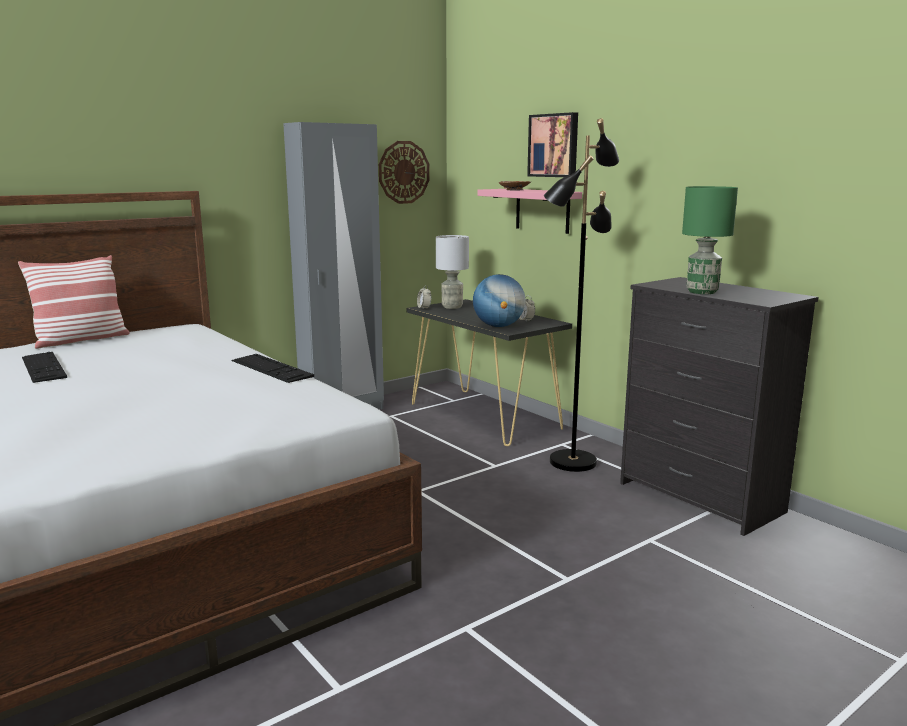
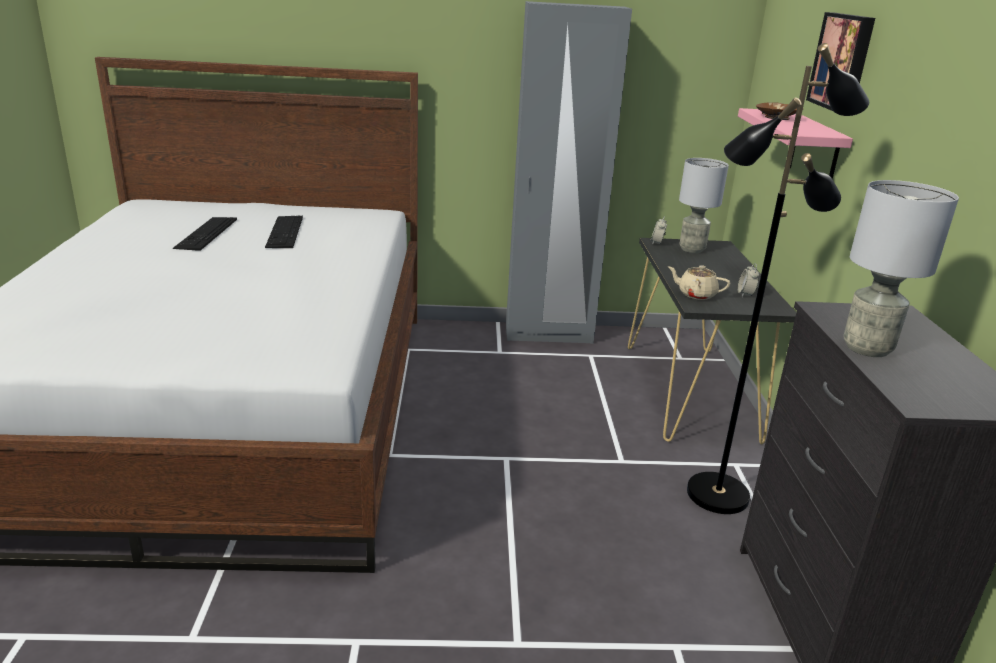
camera: 35 degrees right, 10 degrees up
(81, 340) = (281, 208): pillow -> none
(271, 368) = (351, 289): keyboard -> keyboard (285, 231)
(403, 172) = (685, 68): wall clock -> none
(498, 326) = (696, 294): globe -> beige teapot
(702, 292) = (866, 349): green table lamp -> grey table lamp

